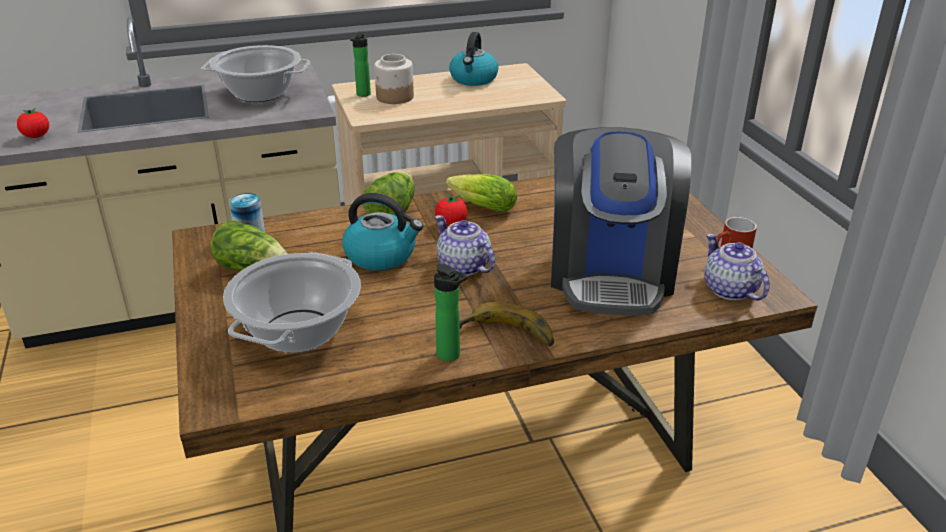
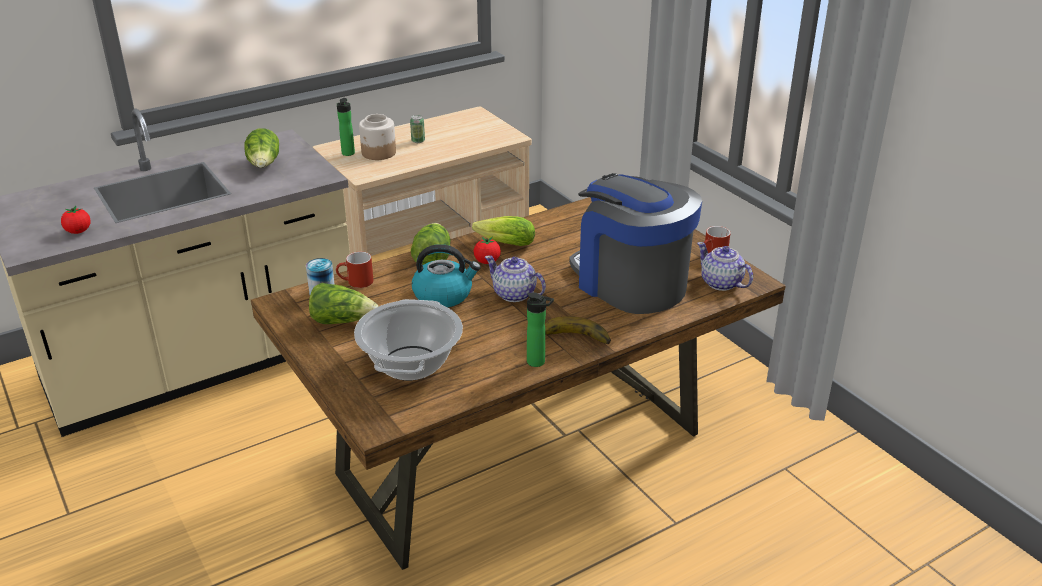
camera: 15 degrees left, 0 degrees up
(260, 93) = (264, 165): cooking pot -> lettuce
(292, 228) = (355, 283): none -> red mug
(442, 90) = (418, 141): none -> can
(473, 79) = (441, 127): kettle -> none
(611, 273) = (630, 283): coffee machine -> coffee machine turned 150 degrees clockwise

